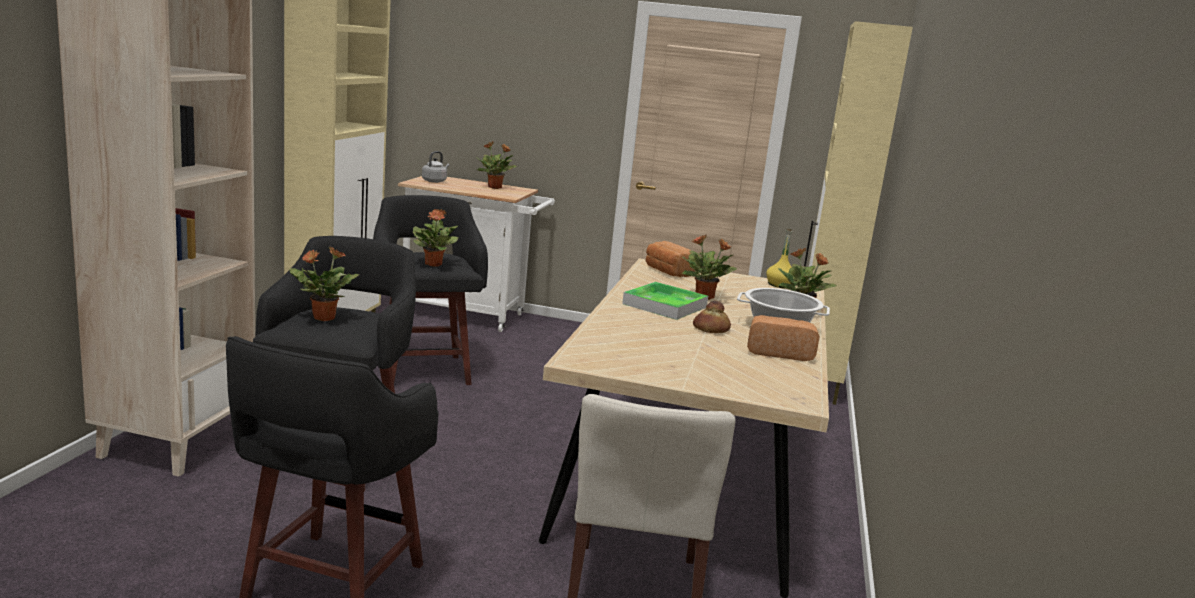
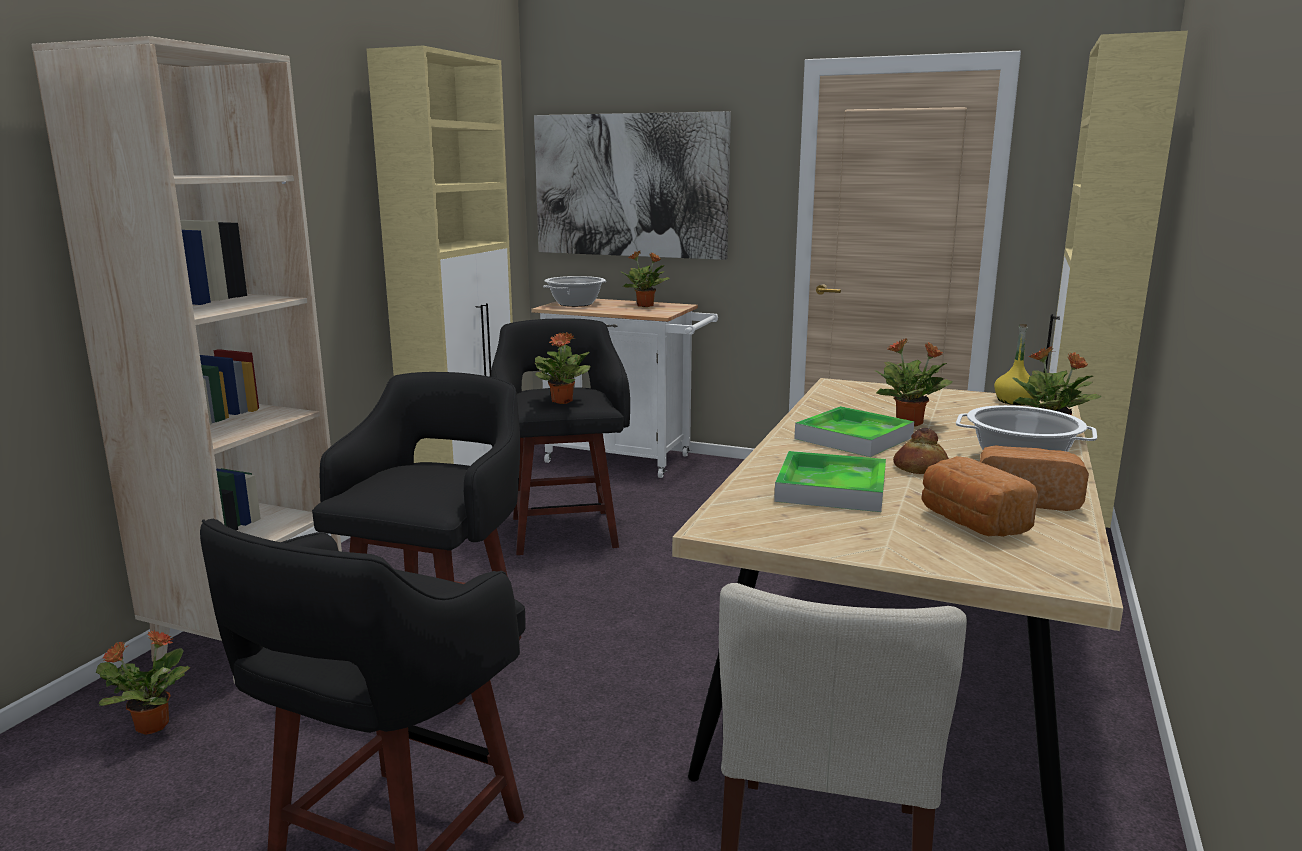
camera: 10 degrees right, 0 degrees up
(323, 318) = (403, 478): potted plant -> potted plant (151, 726)
(435, 181) = (575, 304): grey kettle -> cooking pot
(487, 85) = (630, 185): none -> picture
(650, 340) = (831, 489): none -> tray
(667, 272) = (857, 393): bread -> bread (970, 522)

